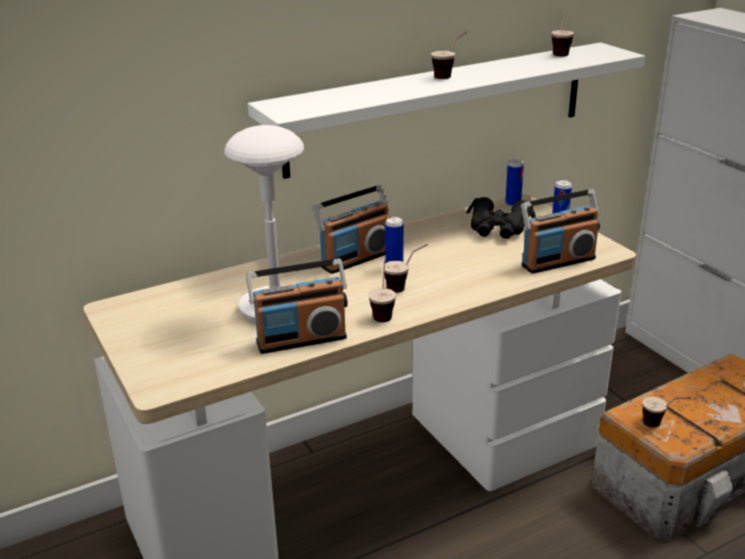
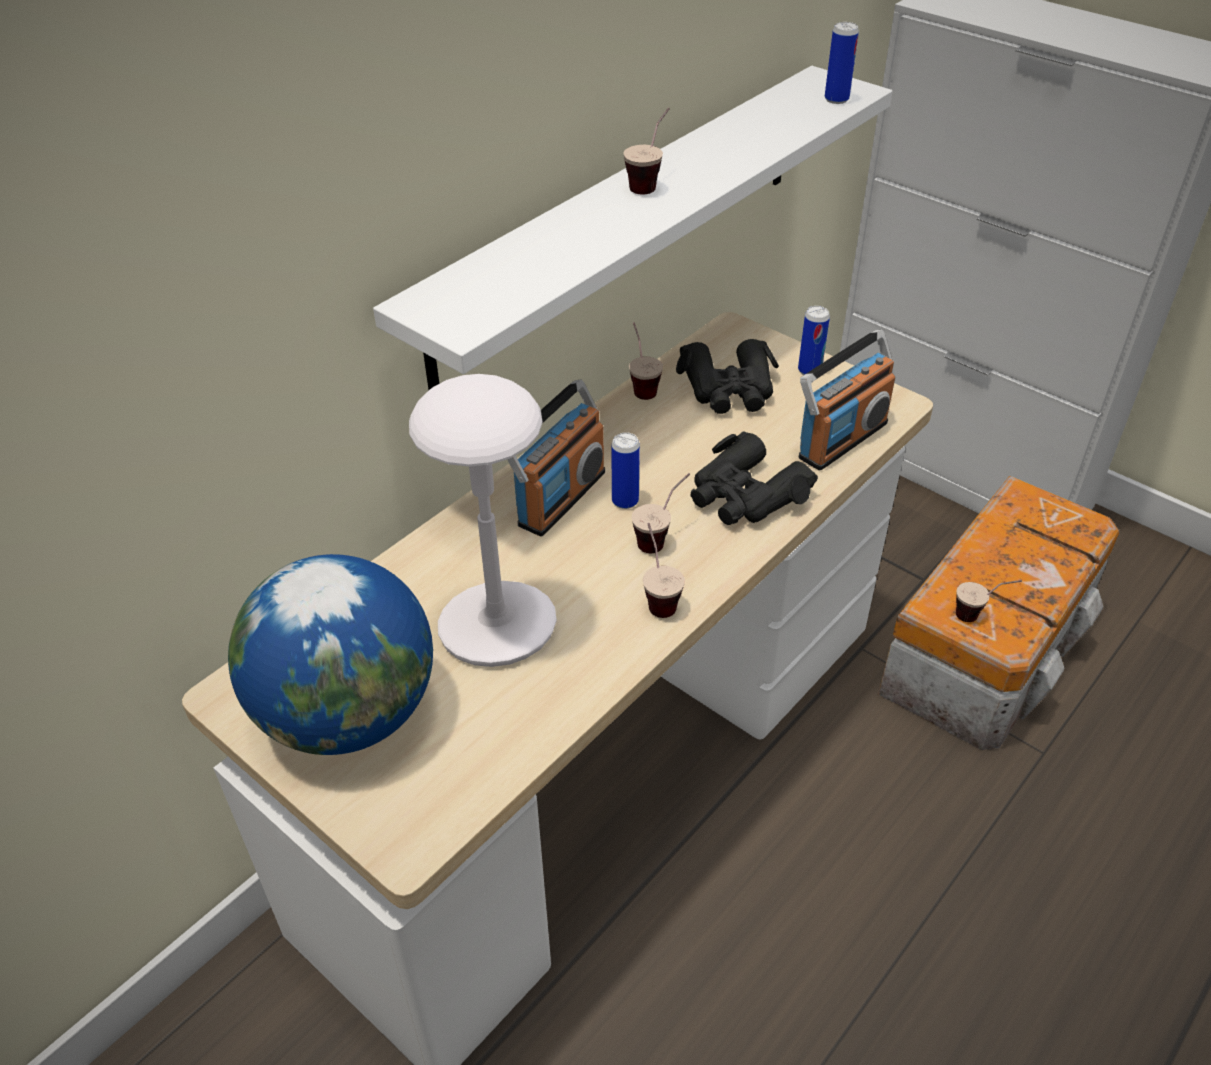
camera: 20 degrees left, 15 degrees up
(166, 328) = (348, 715): none -> globe
(301, 340) = (569, 683): radio -> none
(473, 277) = (745, 495): none -> black binoculars
(513, 204) = (724, 336): can -> can (836, 99)
(559, 52) = (772, 100): cup -> cup (641, 385)

